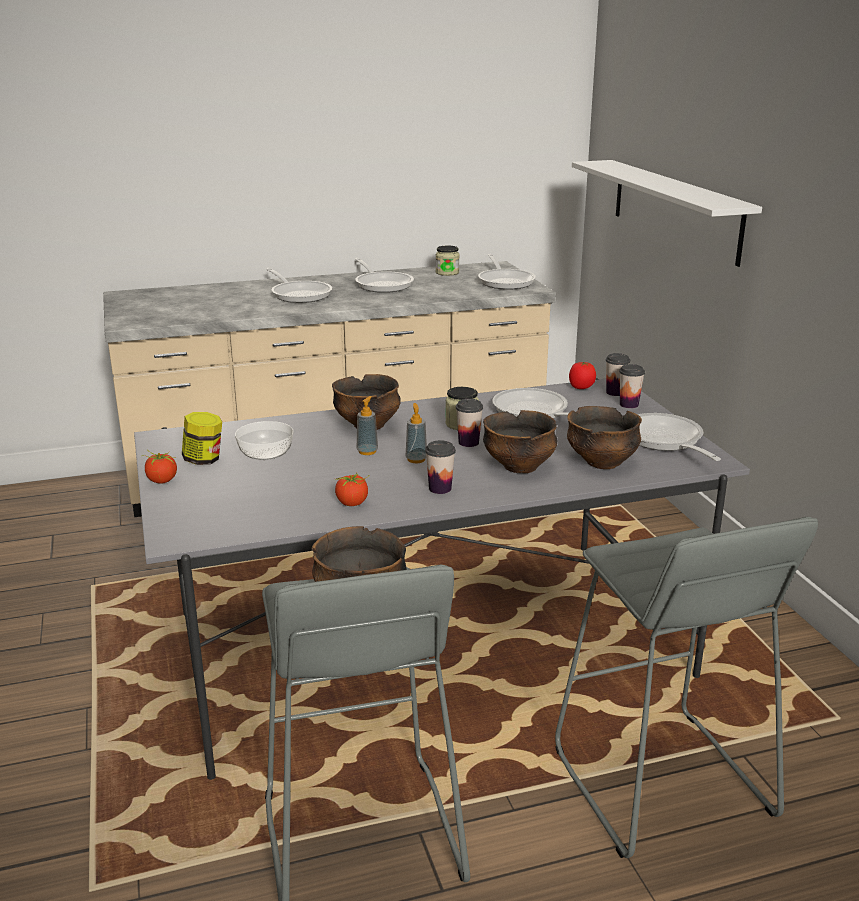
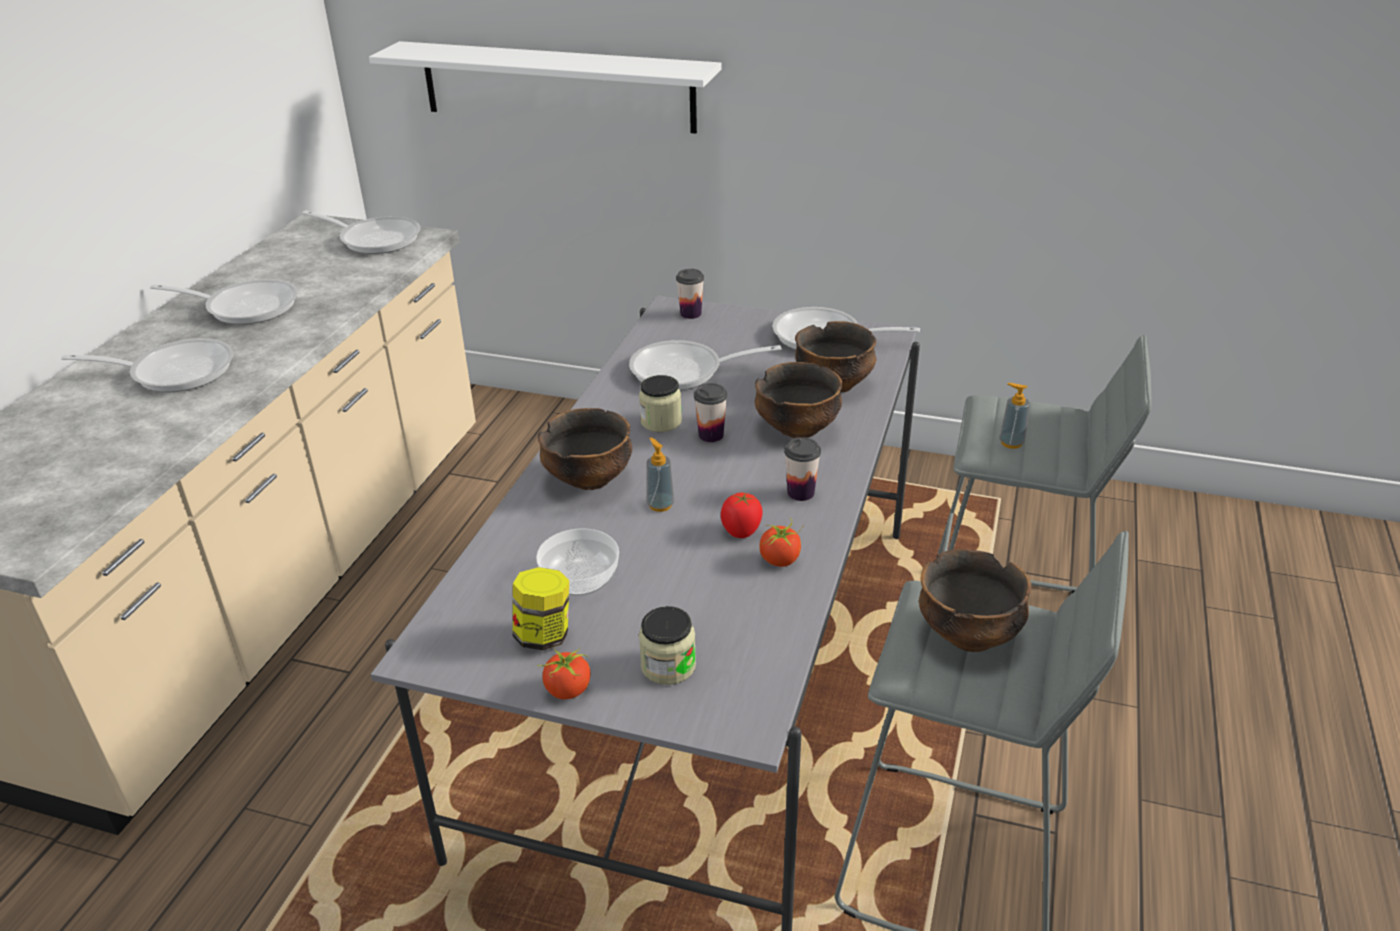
camera: 55 degrees left, 10 degrees up
(416, 459) = (716, 481): soap dispenser -> soap dispenser (1011, 443)
(447, 273) = (281, 257): jar -> jar (668, 666)
(581, 387) = (656, 324): tomato -> tomato (741, 531)
(629, 404) = (727, 319): cup -> none

